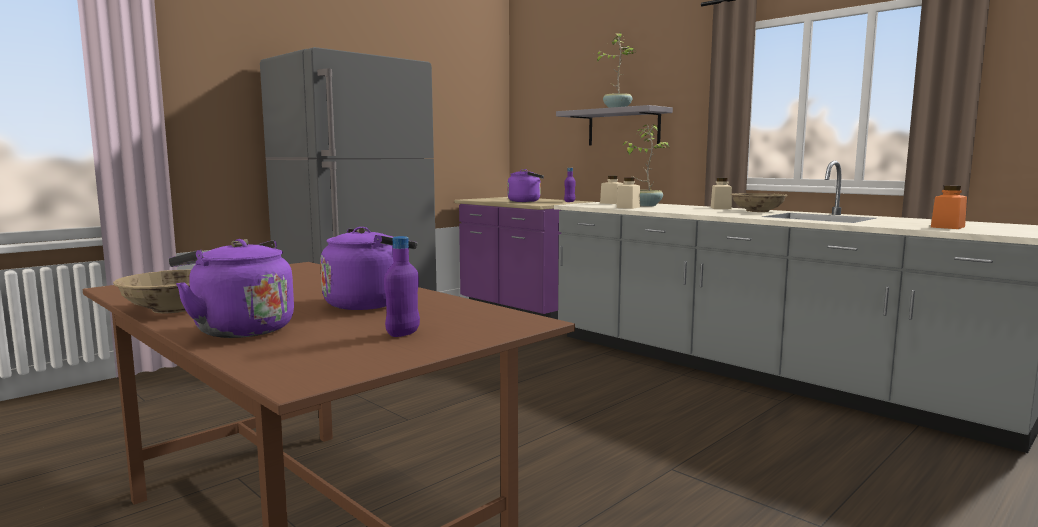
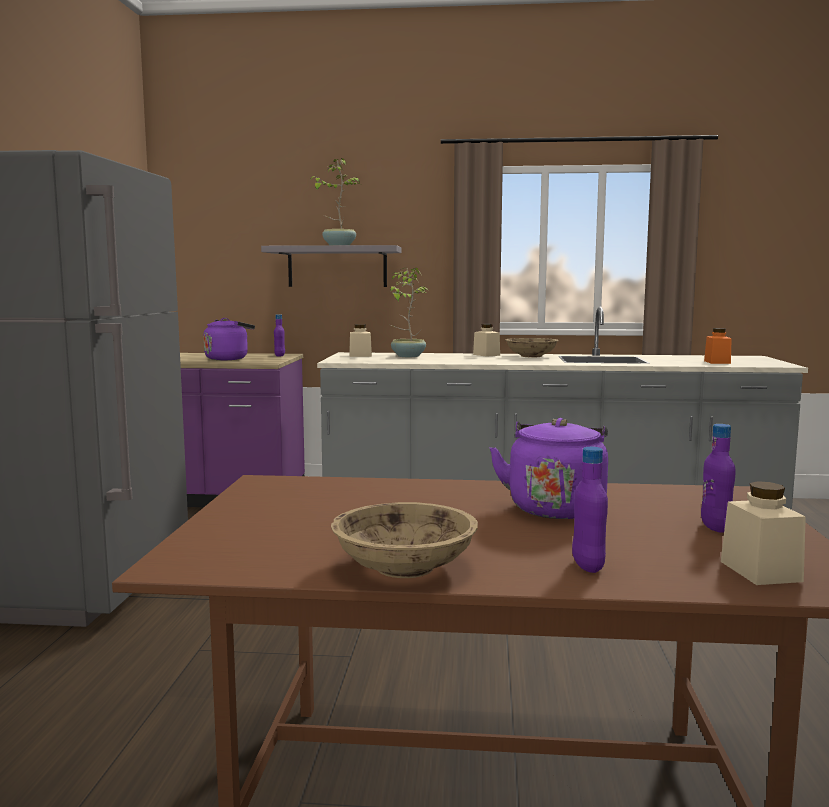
camera: 40 degrees left, 0 degrees up
(239, 329) = (588, 566): purple kettle -> purple bottle
(628, 207) = (408, 360): beige jar -> beige jar (760, 571)

